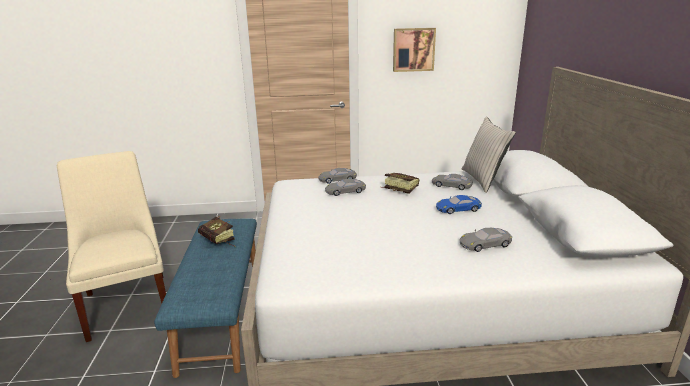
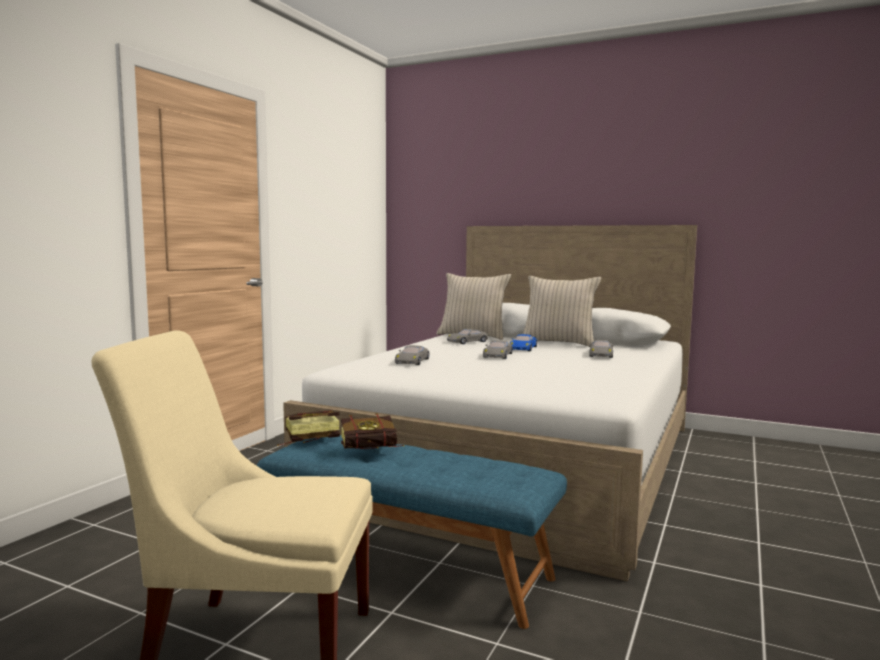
camera: 60 degrees left, 15 degrees down
(337, 179) = (370, 358): grey toy car -> grey toy car (497, 355)
(398, 189) = (445, 351): book -> book (306, 440)
(413, 49) = (315, 211): picture -> none
(514, 215) = (558, 343): none -> beige pillow

